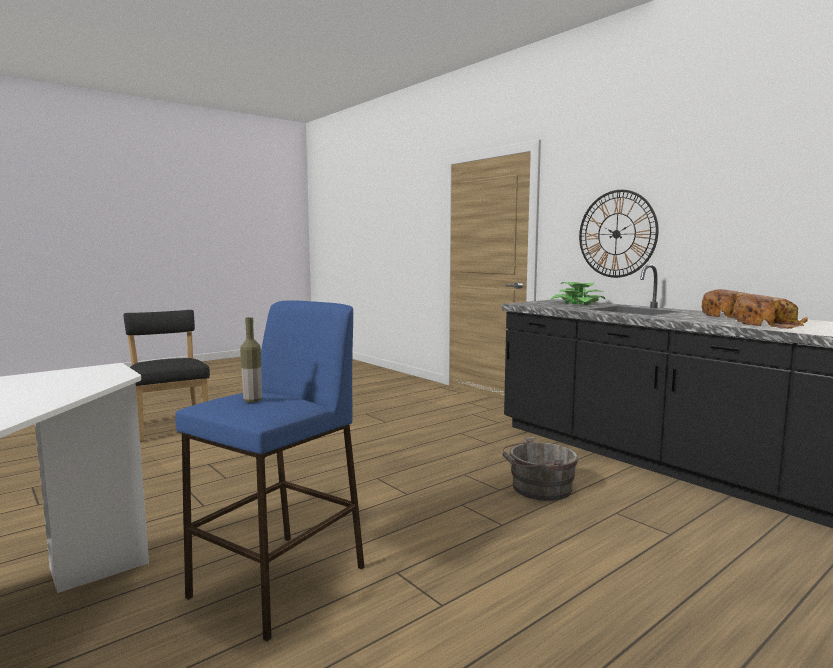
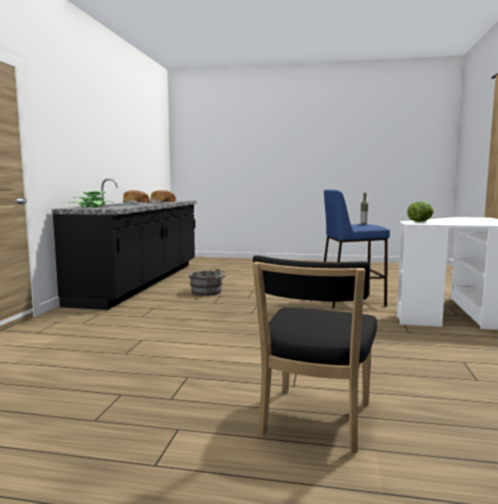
camera: 130 degrees left, 0 degrees up
(90, 378) = (420, 221): none -> lettuce
(616, 234) = (75, 157): wall clock -> none

